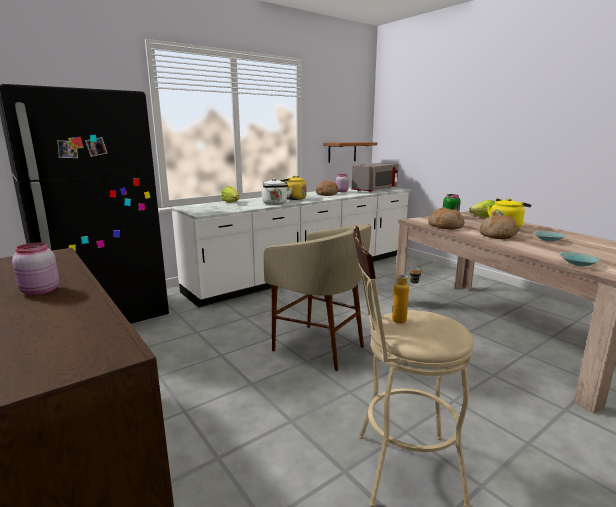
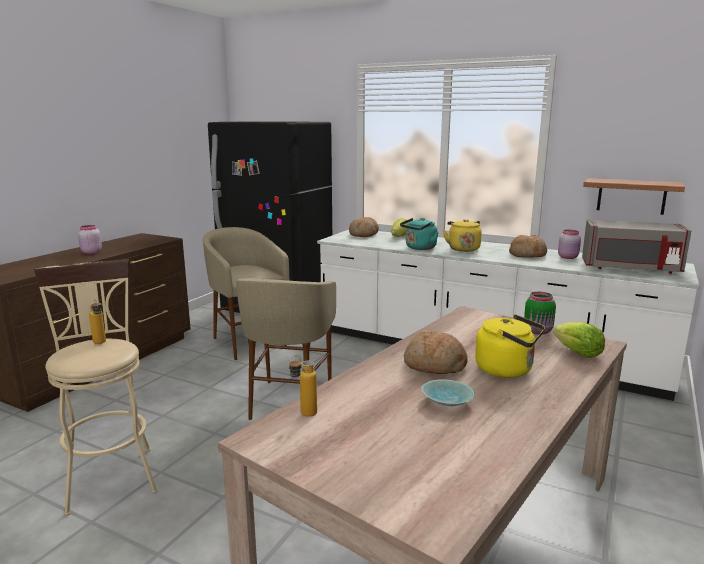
camera: 65 degrees right, 0 degrees up
(166, 347) = (247, 342): none -> beige stool
(275, 203) = (419, 248): white kettle -> turquoise kettle
(445, 226) = (453, 332): bread -> bread (364, 234)
(577, 264) = (303, 415): turquoise bowl -> bottle

